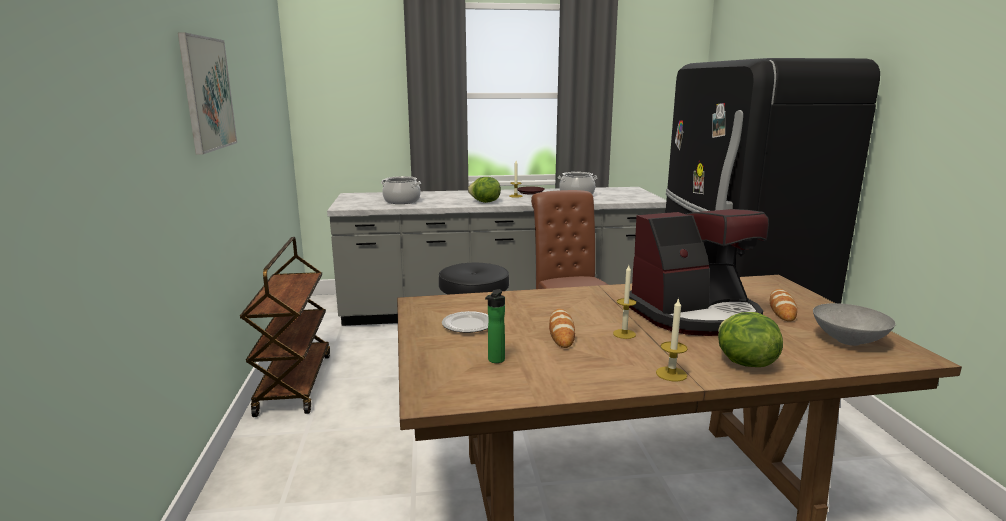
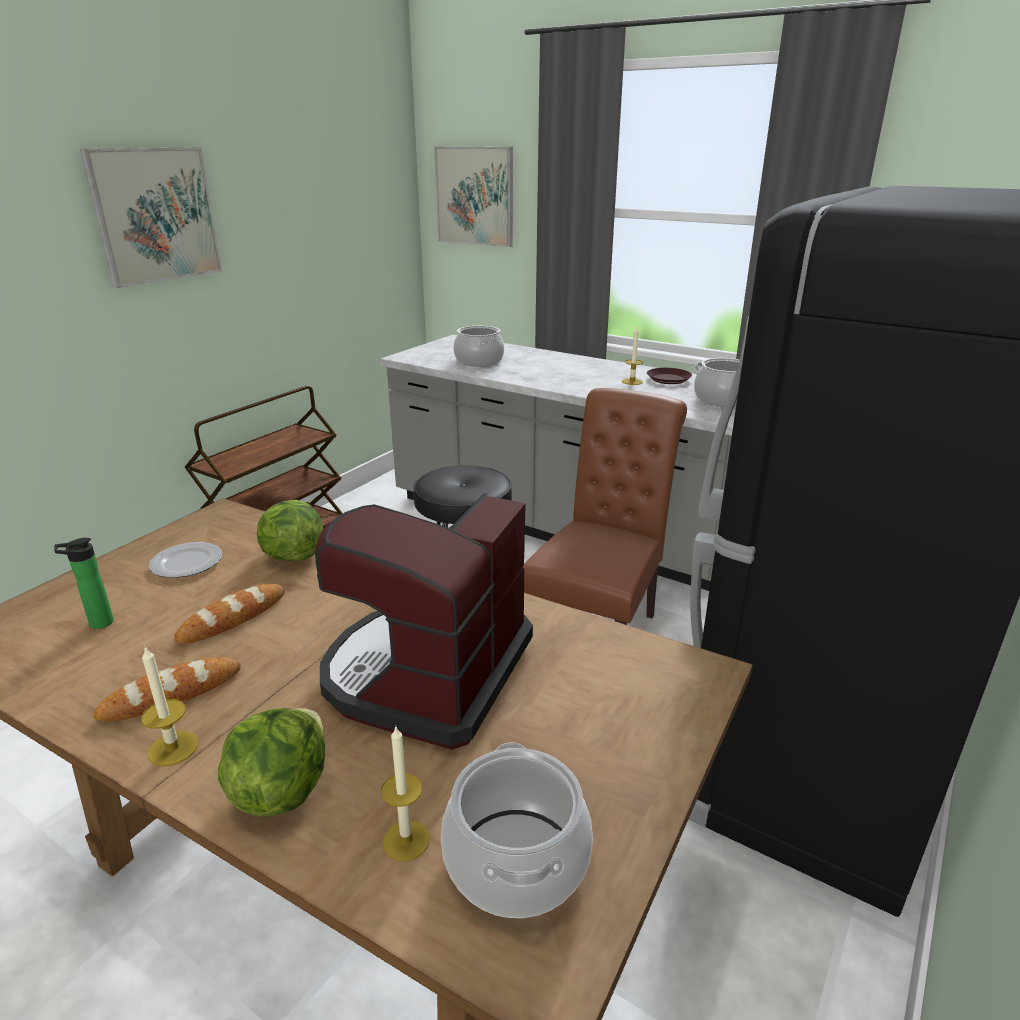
camera: 40 degrees right, 10 degrees up
(343, 89) = (474, 196): none -> picture
(485, 202) = (566, 384): lettuce -> lettuce (292, 556)
(624, 334) = (278, 657): candle -> candle (406, 840)
(695, 315) = (427, 674): coffee machine -> coffee machine turned 90 degrees clockwise
(782, 309) = (575, 734): bread -> bread (171, 694)
(850, 341) = (517, 861): grey bowl -> cooking pot

